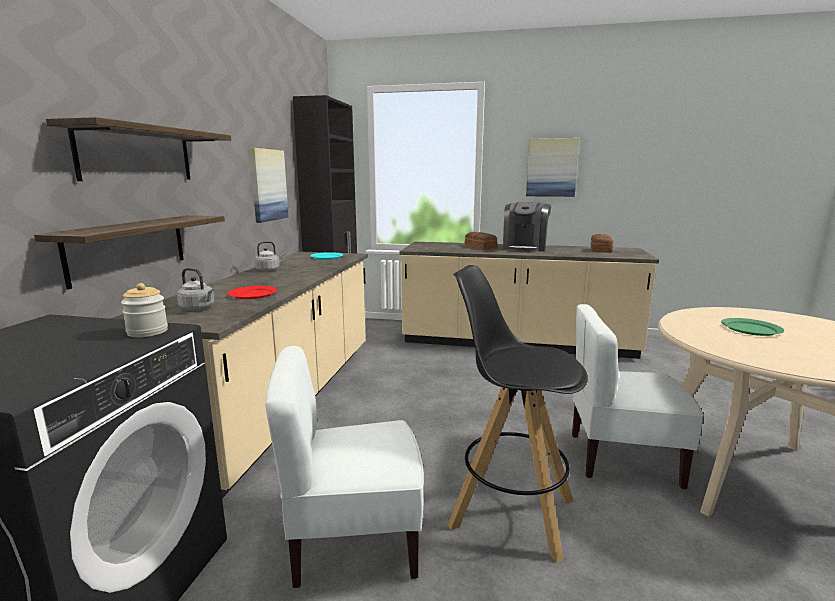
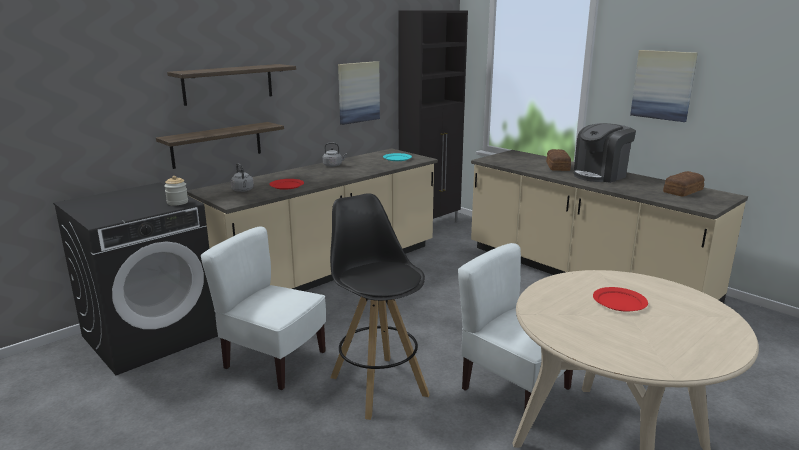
camera: 35 degrees right, 5 degrees up
(750, 329) = (619, 301): green plate -> red plate

